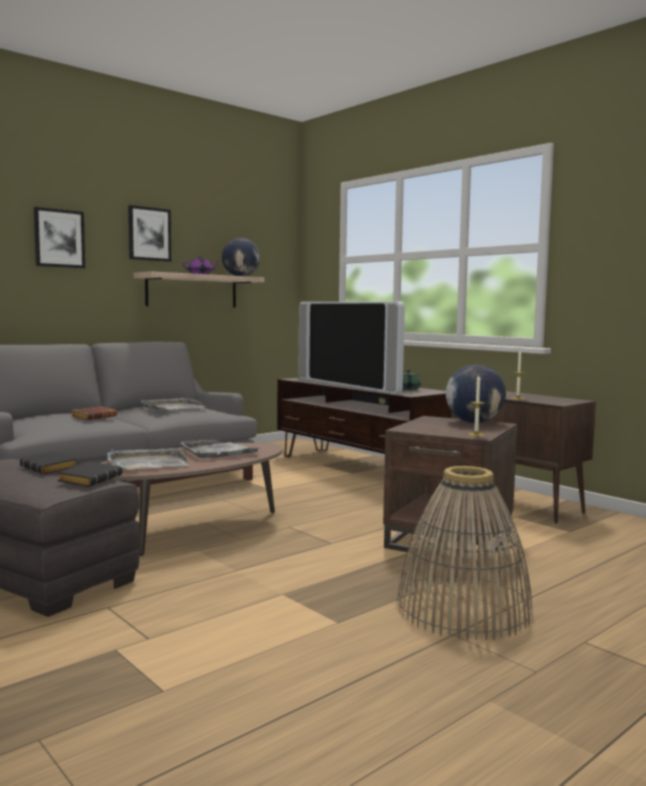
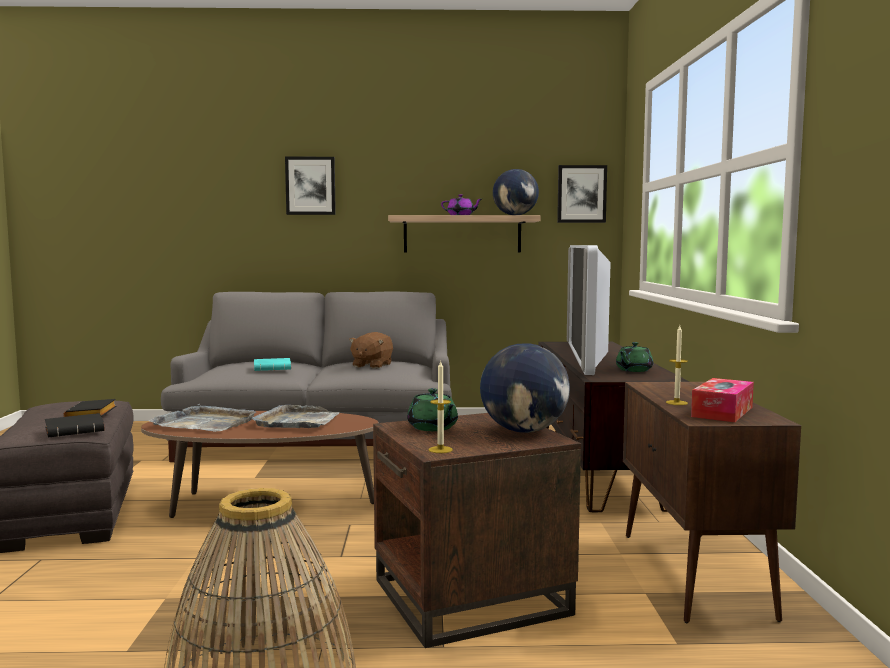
camera: 40 degrees right, 0 degrees up
(94, 417) = (273, 368): brown book -> turquoise book
(149, 234) = (409, 173): picture -> picture (581, 194)
(172, 407) = (371, 365): grey tray -> brown plush toy
(427, 427) = (433, 428): none -> green teapot
(550, 399) = (722, 412): none -> tissue box

